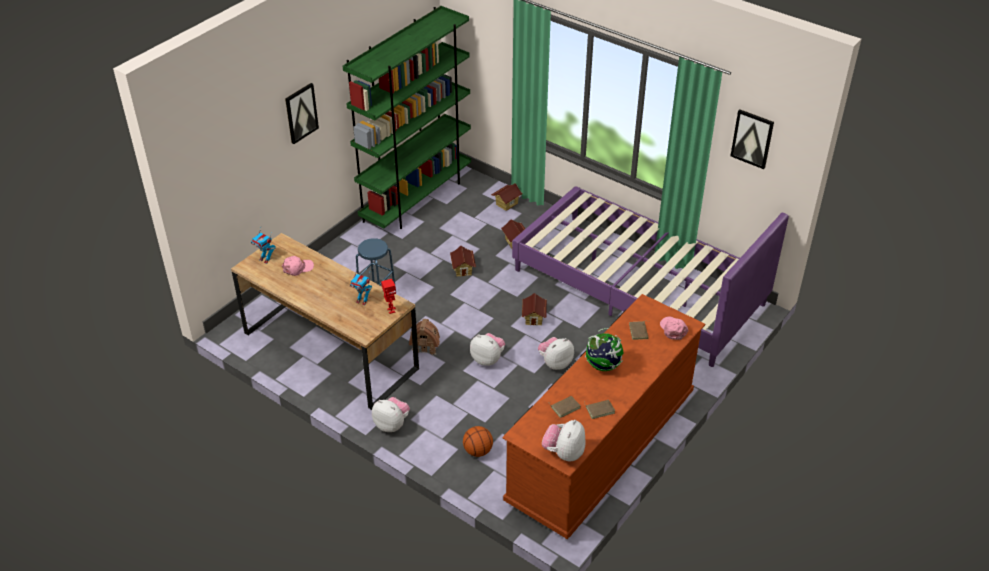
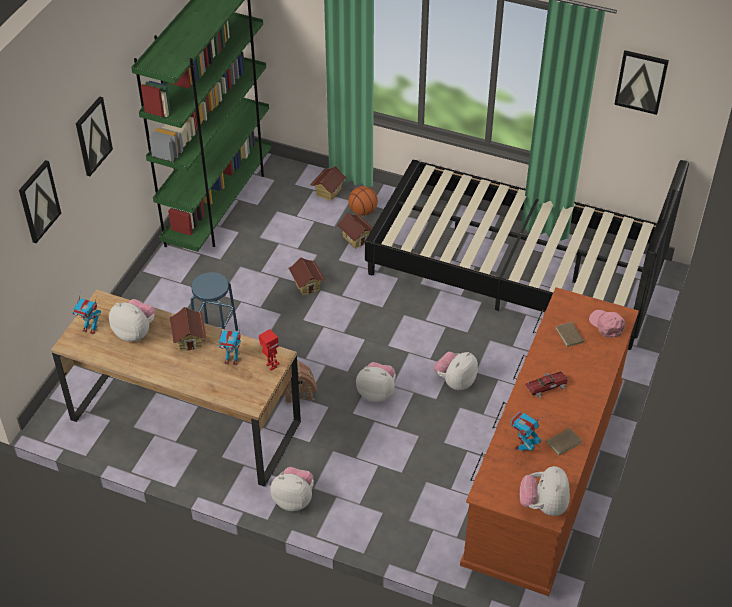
camera: 15 degrees left, 5 degrees up
(242, 151) = (38, 201): none -> picture
(298, 268) = (135, 332): pink cap -> plush toy
(478, 451) = (406, 510): basketball -> basketball (363, 211)
(534, 318) = (411, 330): toy house -> toy house (190, 340)
(565, 407) = (523, 447): brown book -> toy robot
(603, 365) = (546, 386): globe -> toy car
(638, 287) = (516, 269): purple bed -> black bed

